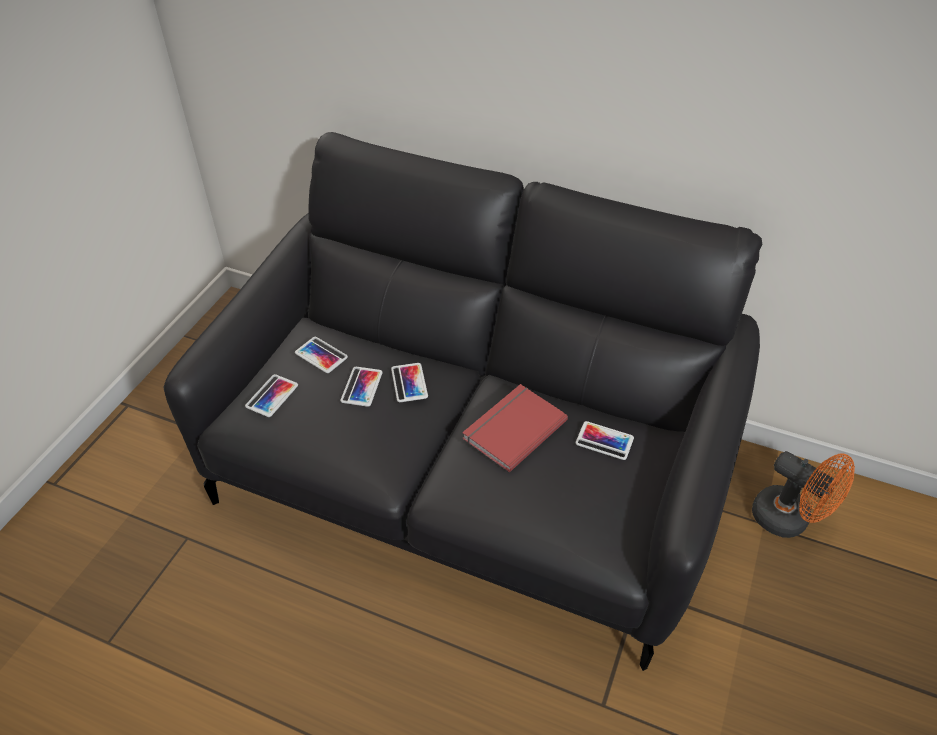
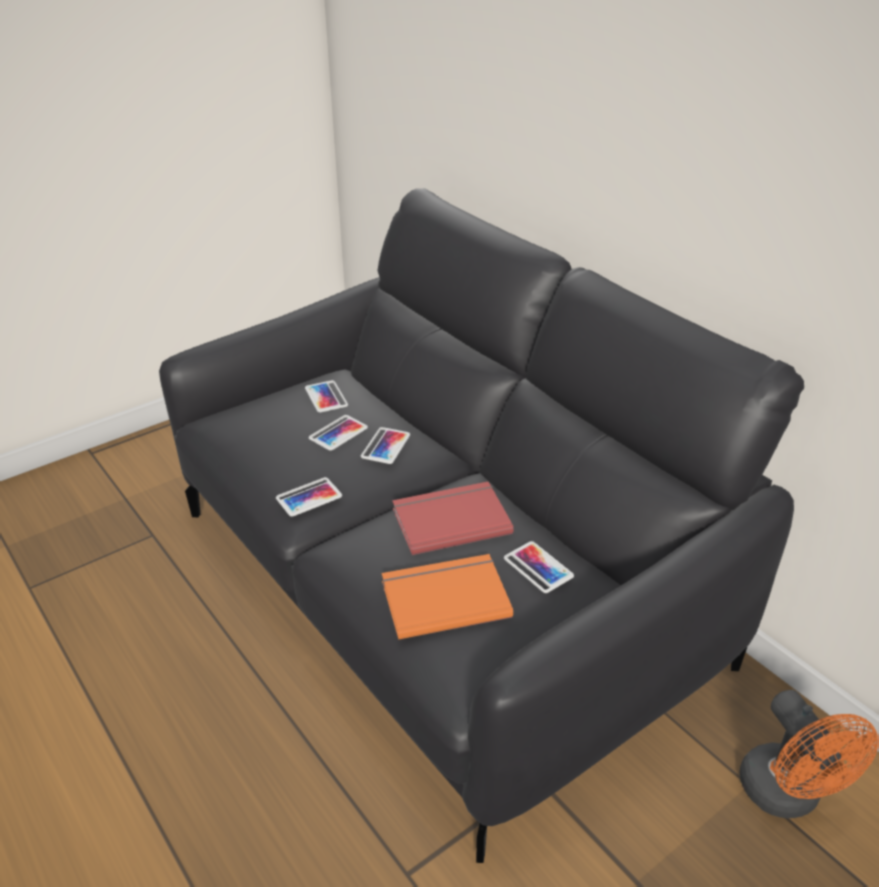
camera: 30 degrees right, 10 degrees down
(272, 396) = (256, 413): phone -> phone (309, 497)
(560, 496) = (444, 597): none -> orange book

